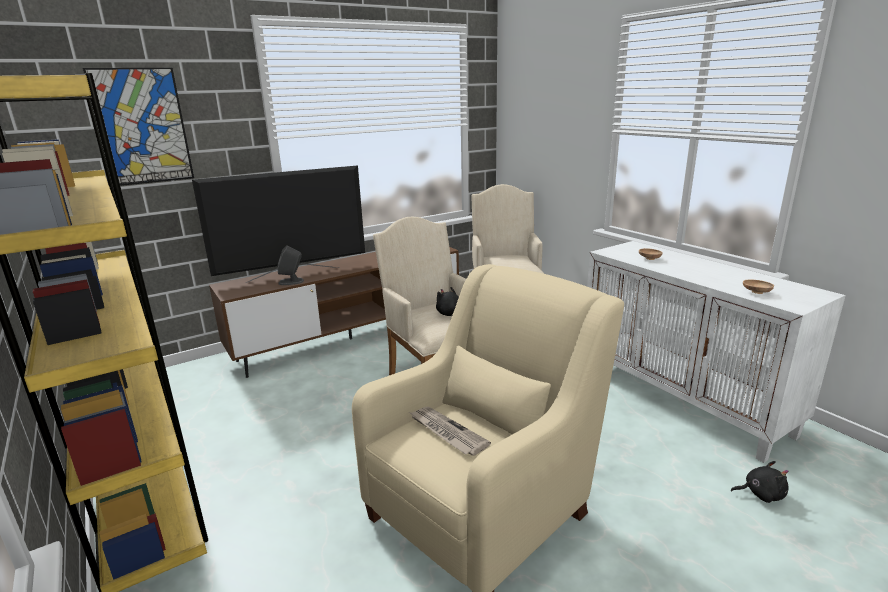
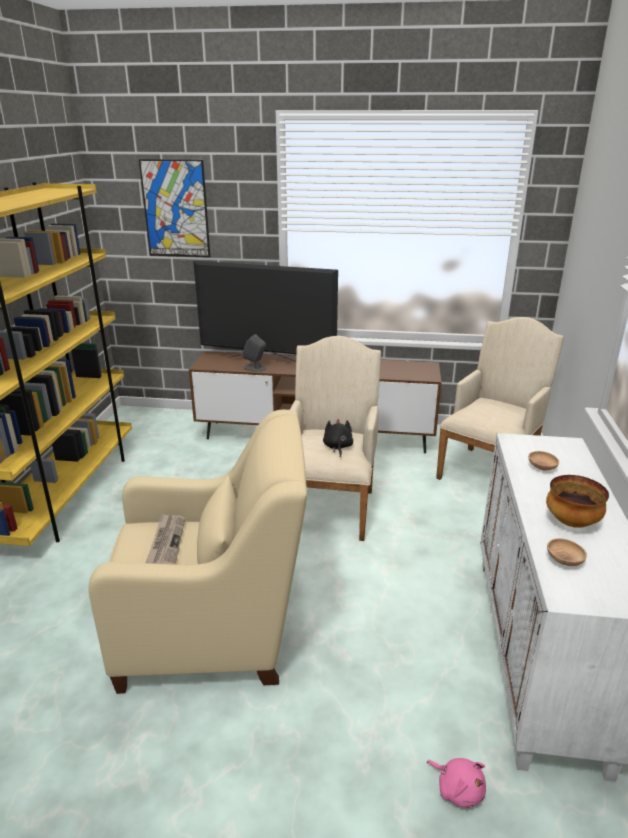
camera: 40 degrees right, 5 degrees up
(719, 276) = (572, 522): none -> bowl
(760, 494) = (458, 789): black plush toy -> pink plush toy

